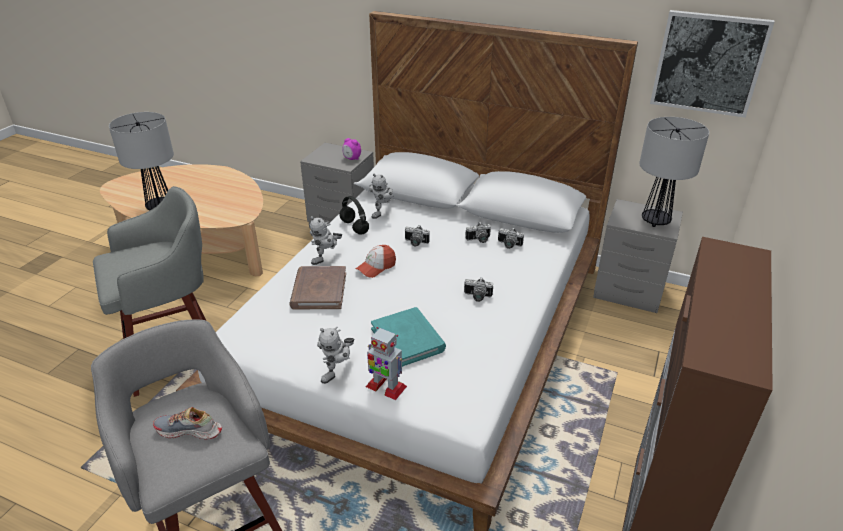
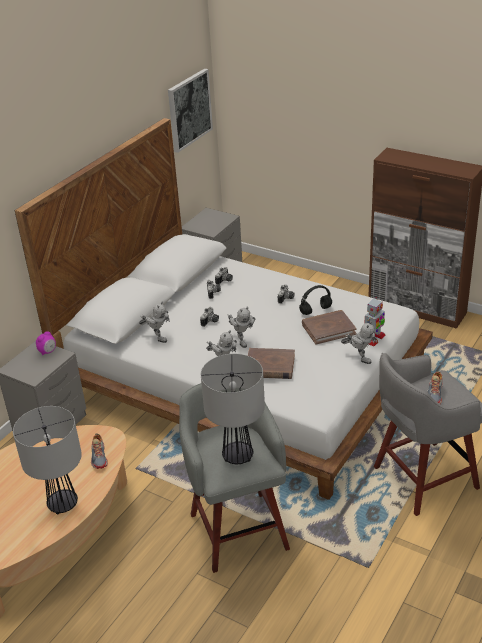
camera: 80 degrees left, 0 degrees up
(216, 215) = (99, 456): none -> shoe
(353, 227) = (175, 353): black headphones -> black headphones (315, 311)
(376, 267) = (241, 340): cap -> toy robot
(408, 339) = (328, 329): turquoise book -> brown book
(655, 221) = (215, 219): table lamp -> table lamp (237, 456)

